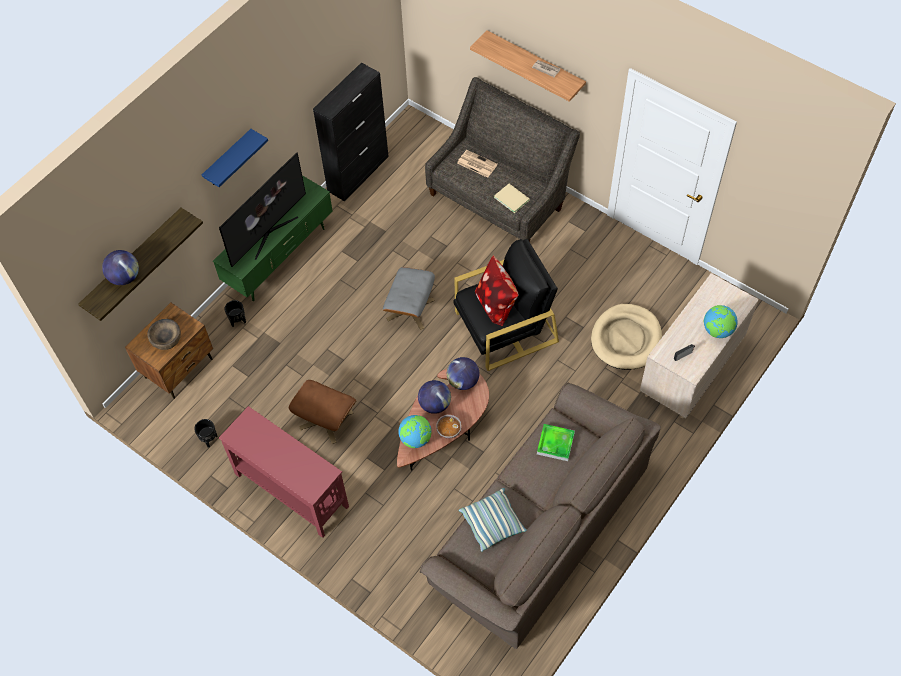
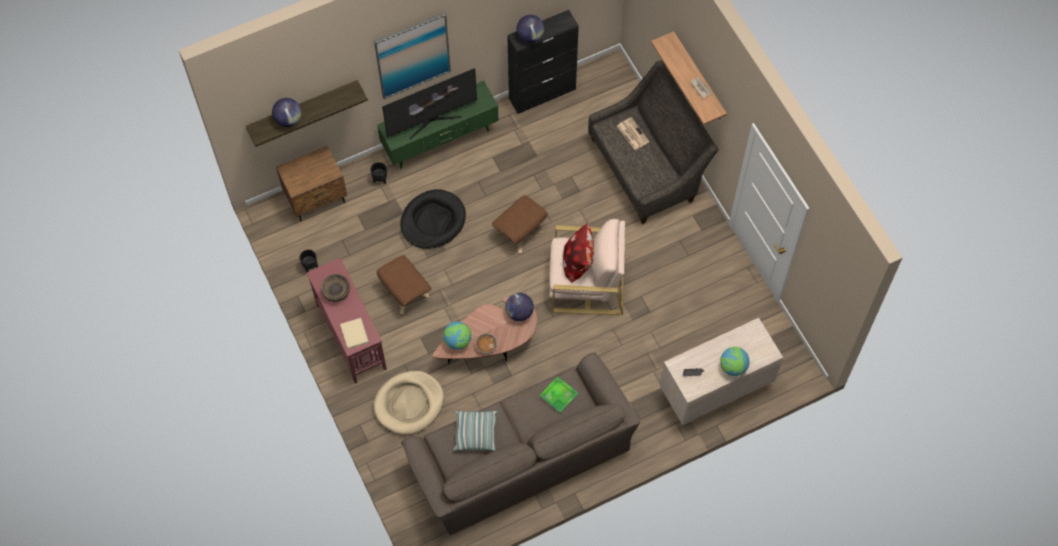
camera: 25 degrees right, 5 degrees up
(166, 339) = (309, 175): brown bowl -> brown bowl (336, 292)
(228, 159) = (412, 55): blue shelf -> picture
(315, 337) = (433, 221): none -> black dog bed
(410, 309) = (520, 232): grey ottoman -> brown ottoman
(435, 404) = (487, 321): globe -> globe (530, 36)
(505, 327) = (587, 282): black armchair -> beige armchair
(511, 197) = (644, 176): beige book -> beige book (355, 332)
(626, 339) = (679, 338): beige dog bed -> beige dog bed (409, 404)

